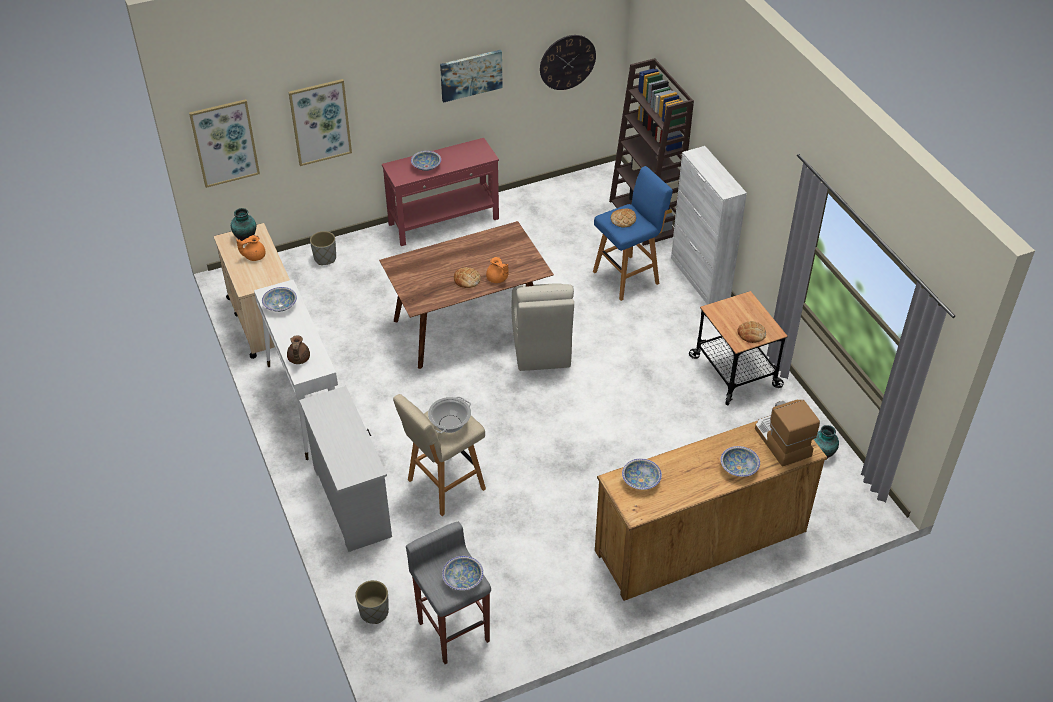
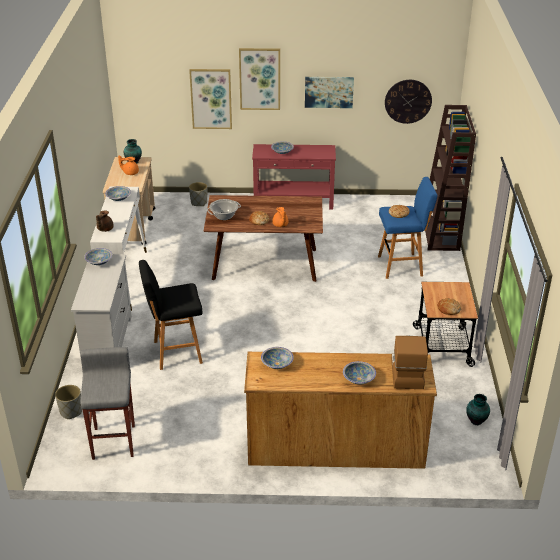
camera: 25 degrees right, 10 degrees down
(224, 143) = (141, 96): picture -> picture (260, 79)
(444, 486) = (175, 352): beige stool -> black stool
(450, 424) = (178, 297): cooking pot -> cooking pot (224, 216)
(463, 579) = (112, 389): bowl -> bowl (99, 261)
(541, 347) = (306, 291): beige chair -> none
(700, 278) = (457, 281): white cabinet -> none

